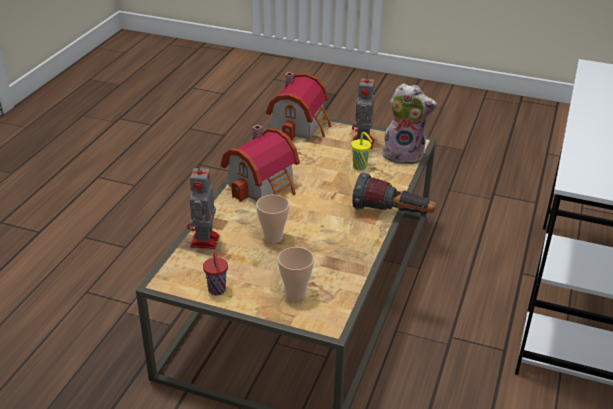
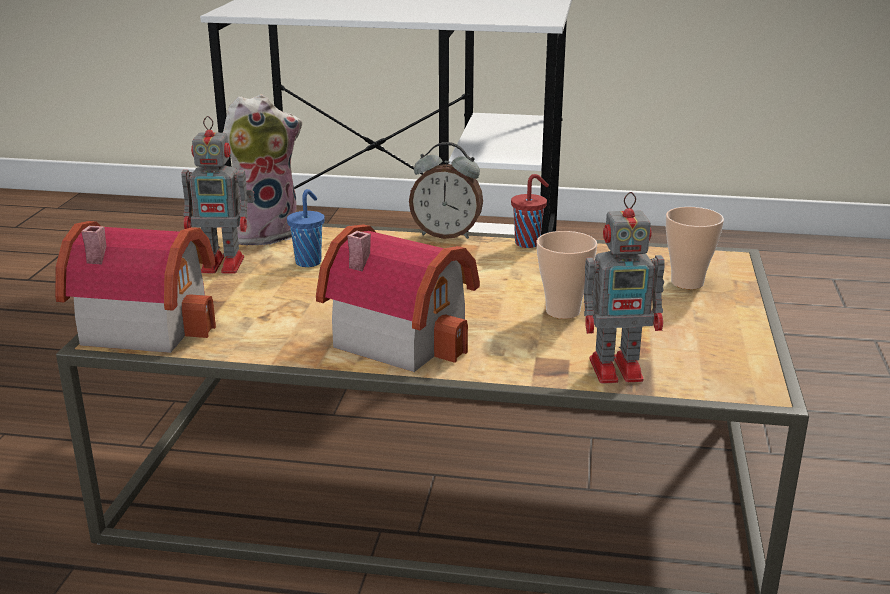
camera: 100 degrees left, 10 degrees down
(217, 291) = (738, 339): red cup -> red cup (529, 243)
(360, 167) = (309, 262): yellow cup -> blue cup
(392, 214) = (446, 234): flashlight -> alarm clock
(404, 155) = (264, 233): plush toy -> plush toy turned 60 degrees clockwise

